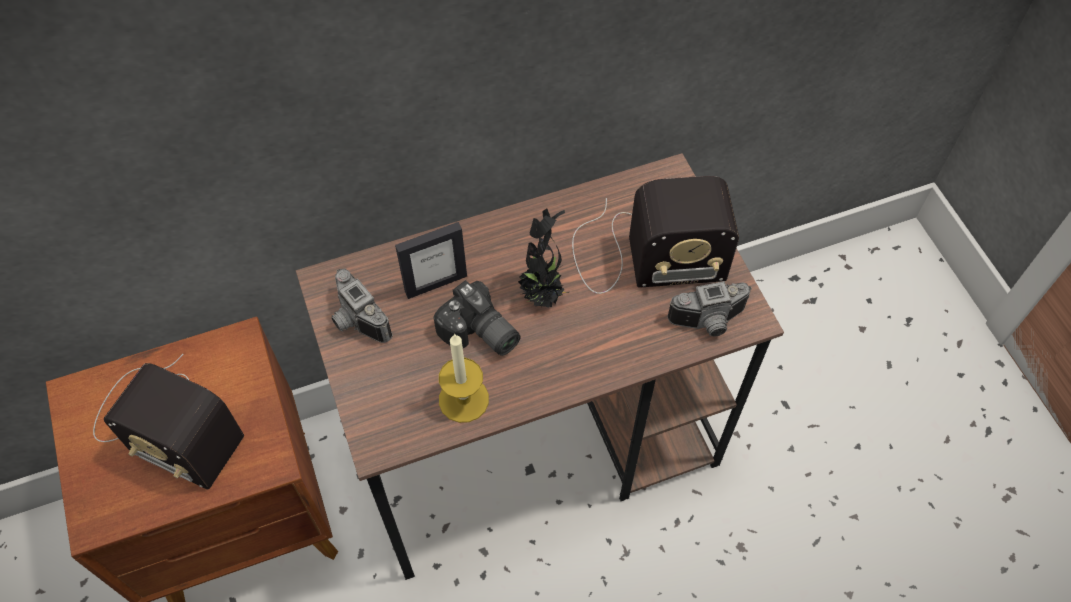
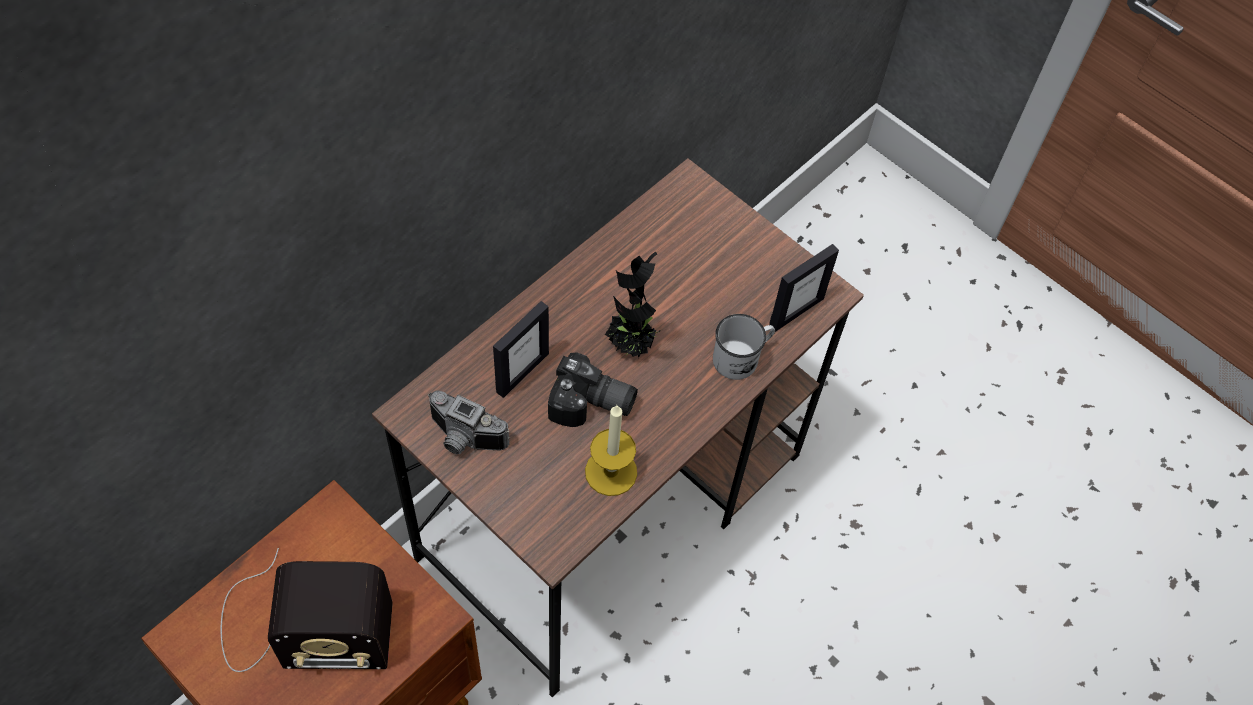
camera: 30 degrees left, 0 degrees up
(636, 345) = (742, 357): none -> white mug
(642, 254) = (703, 270): radio -> none
(709, 323) = (796, 311): camera -> picture frame

